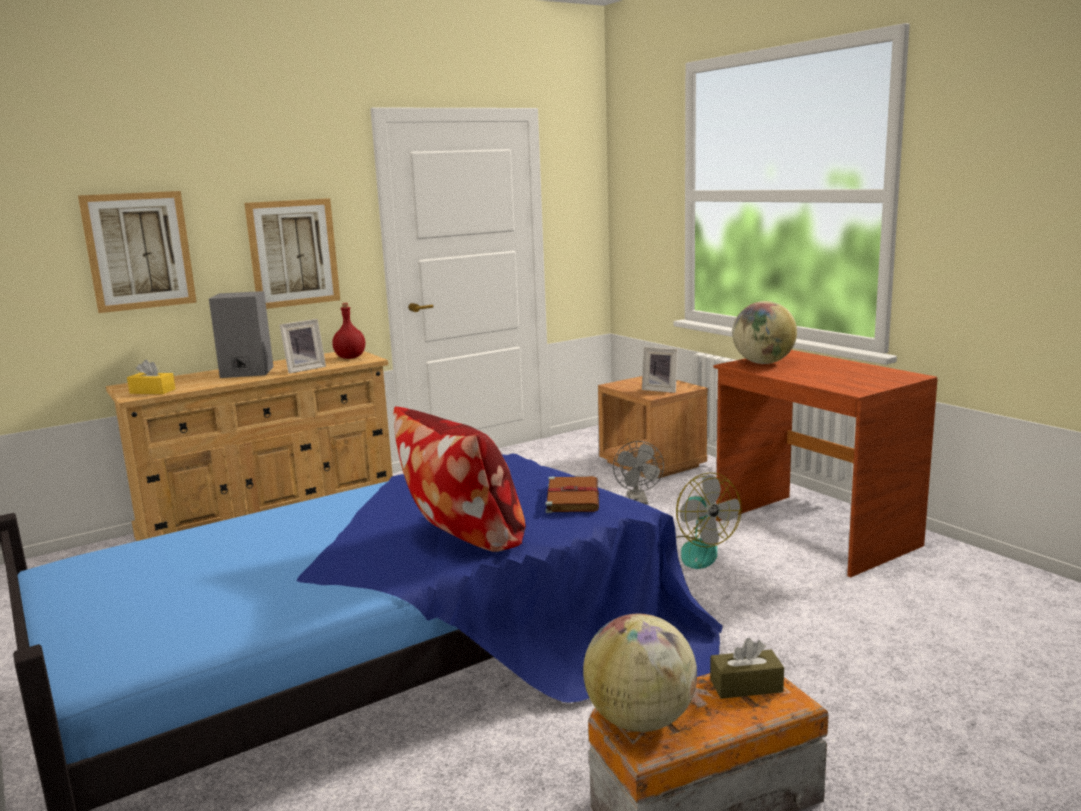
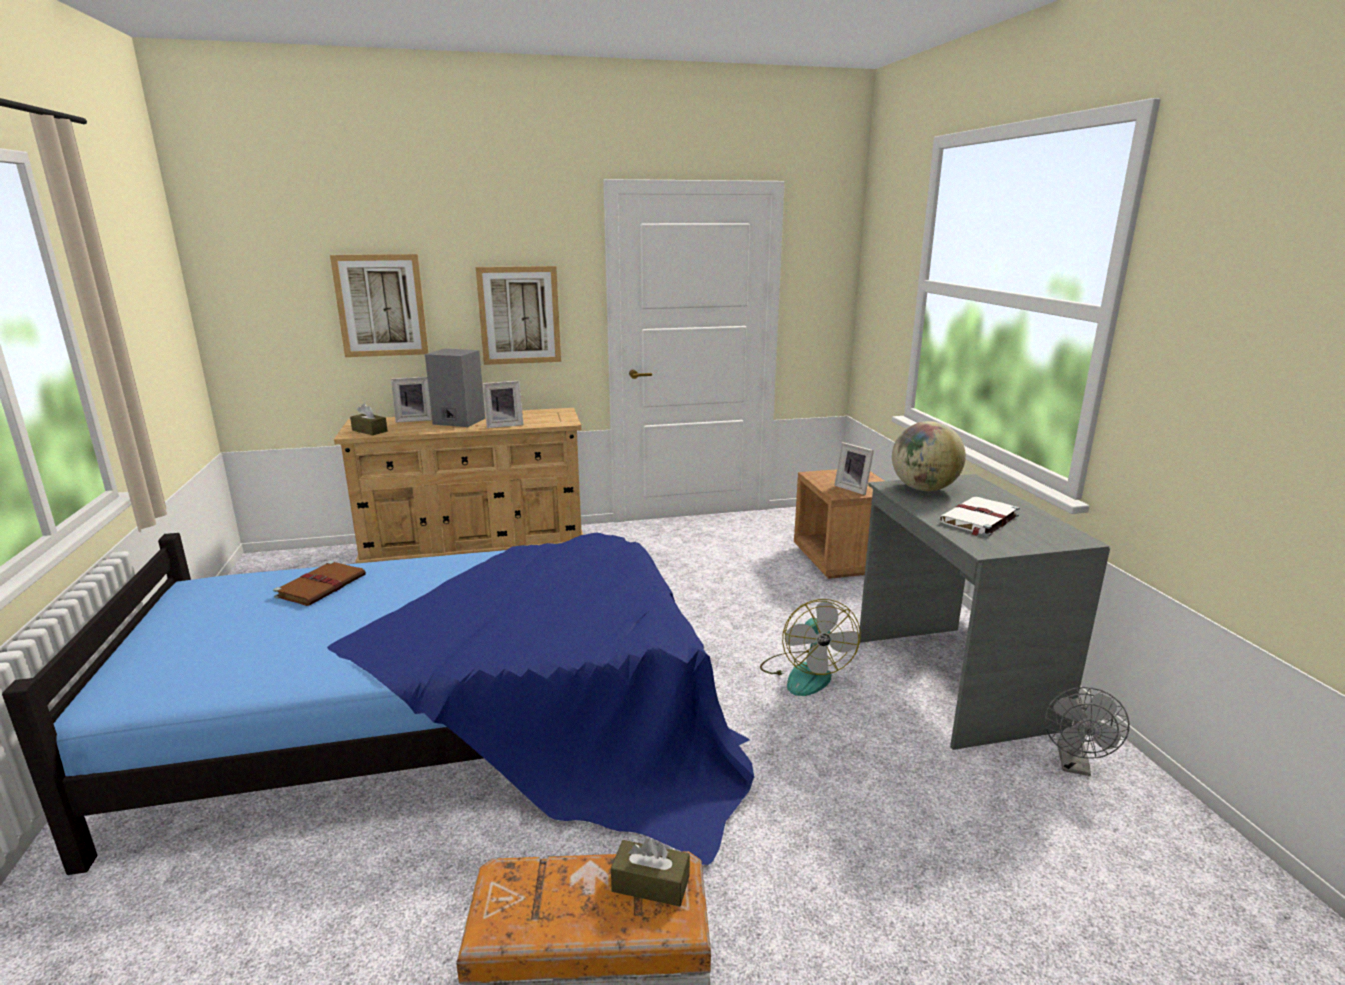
camera: 20 degrees right, 5 degrees up
(152, 391) = (369, 431): yellow tissue box -> brown tissue box
(191, 377) = (414, 419): none -> picture frame
(349, 358) = (554, 417): red bottle -> none
(463, 536) = (495, 632): pillow -> none
(572, 497) = (631, 609): brown book -> brown book (322, 586)
(638, 501) = (796, 601): grey fan -> grey fan (1075, 765)
(640, 720) = (515, 891): globe -> none
(813, 533) = (951, 681): brown desk -> grey desk
(829, 375) = (978, 519): none -> white book

